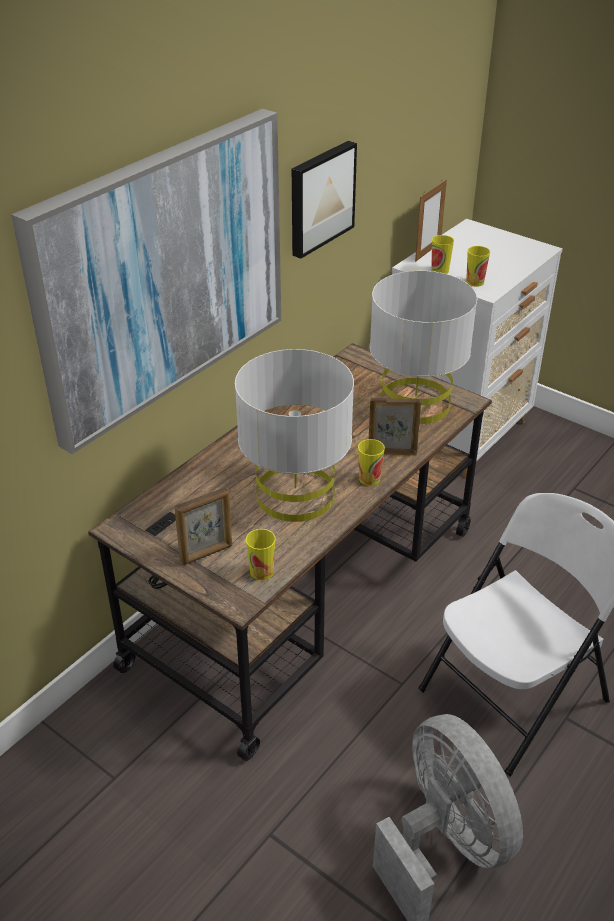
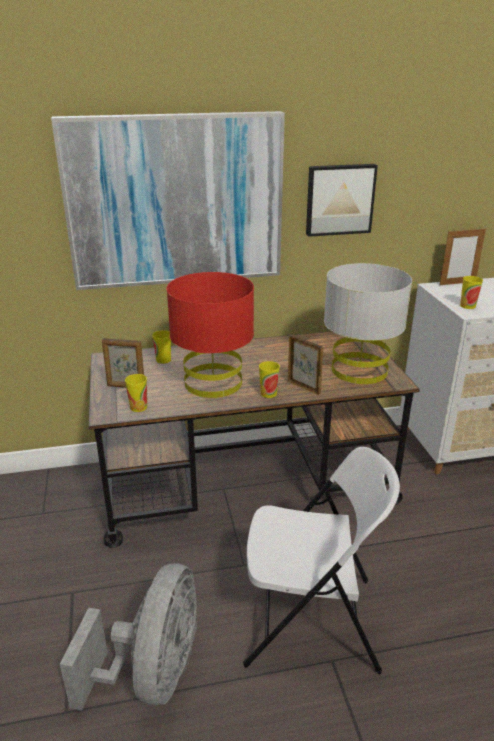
camera: 40 degrees right, 10 degrees down
(295, 495) = (212, 382): grey table lamp -> red table lamp
(440, 270) = (450, 294): cup -> cup (163, 360)

